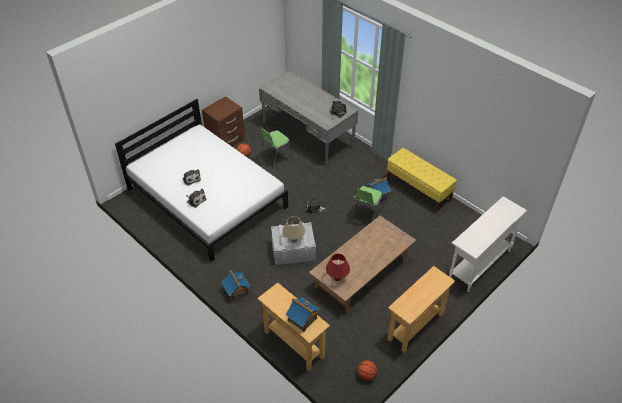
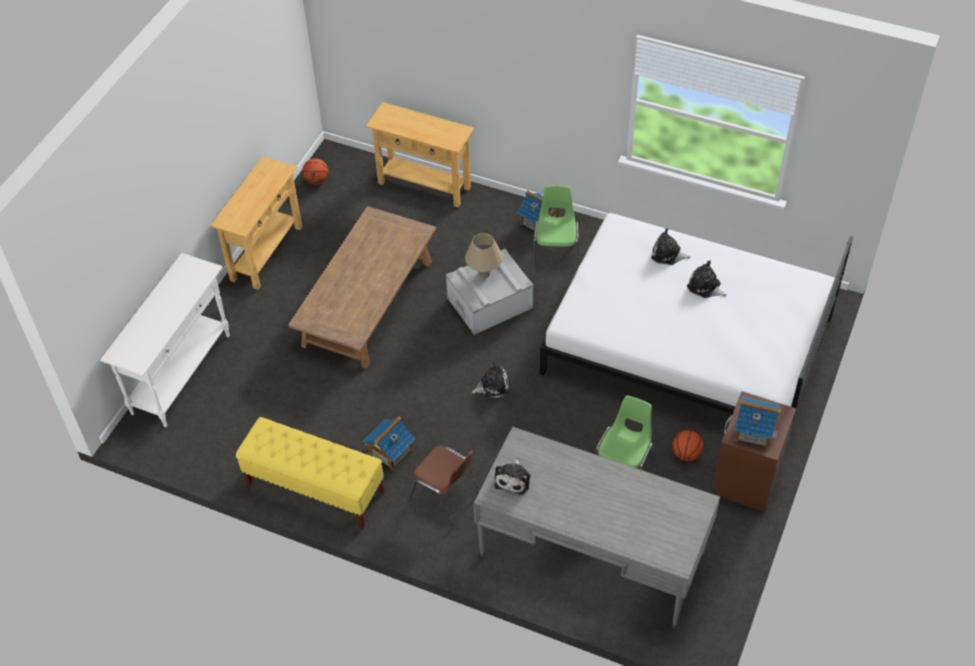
camera: 160 degrees right, 5 degrees up
(302, 319) = (402, 121): toy house -> toy house (754, 430)
(337, 278) = (390, 230): red table lamp -> none
(359, 169) = (445, 498): none -> brown chair
(366, 214) = (397, 403): green chair -> green chair (556, 259)

